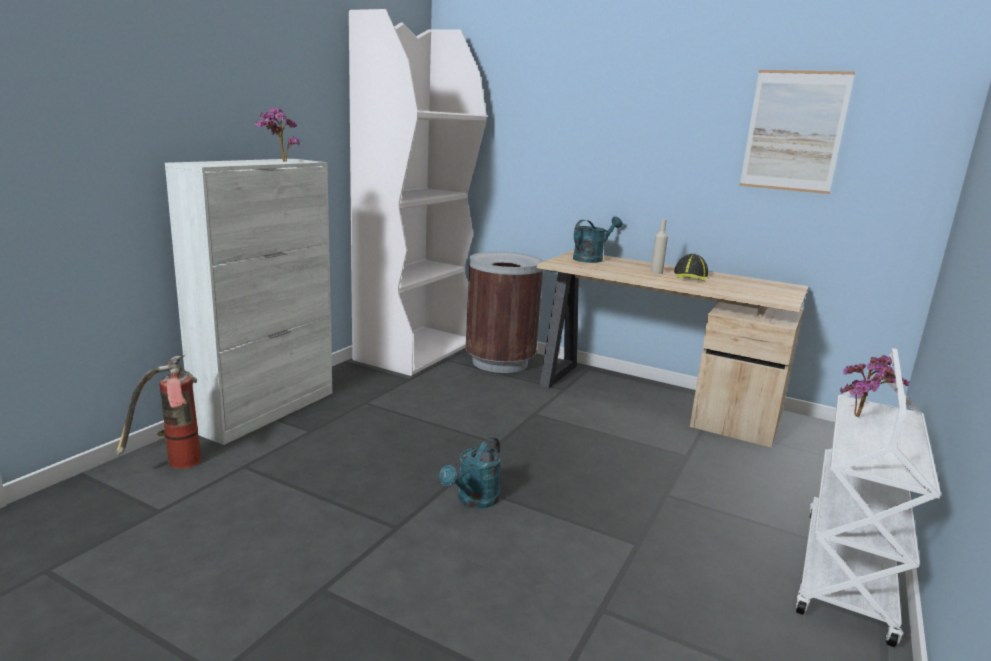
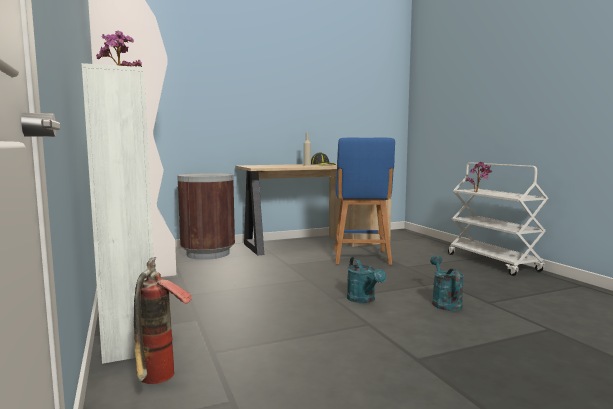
camera: 50 degrees left, 10 degrees down
(591, 258) = (260, 165): turquoise watering can -> turquoise watering can (444, 302)
(645, 449) = (361, 258): none -> blue stool
(794, 131) = (345, 85): picture -> none

